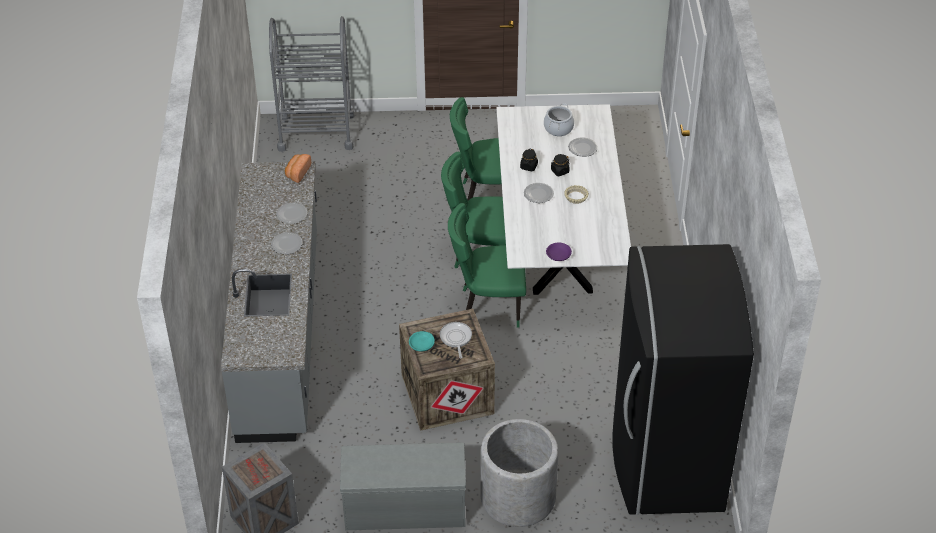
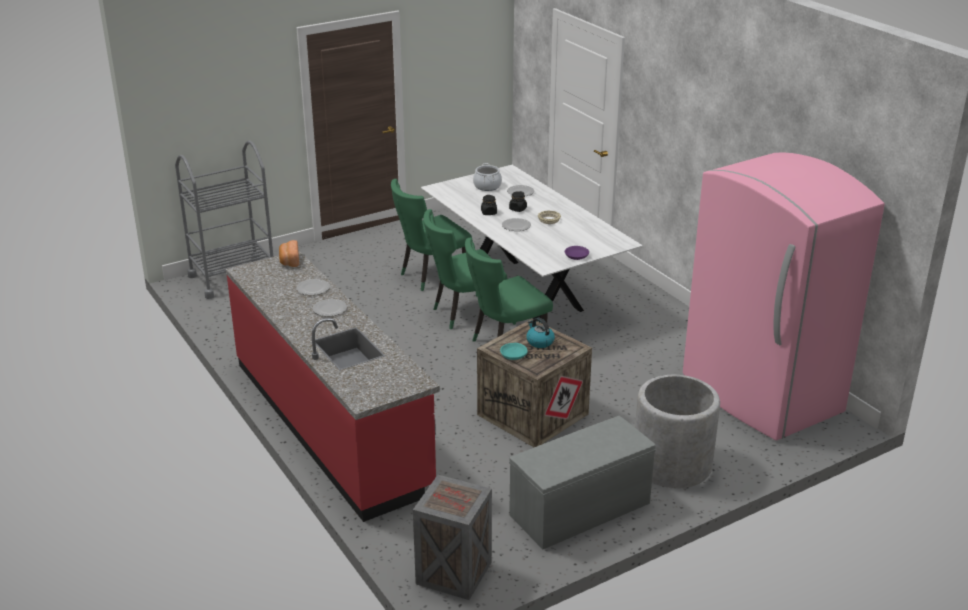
camera: 30 degrees left, 15 degrees down
(280, 334) = (331, 424): grey counter -> red counter
(456, 338) = (539, 342): frying pan -> kettle
(665, 459) = (760, 395): black fridge -> pink fridge

